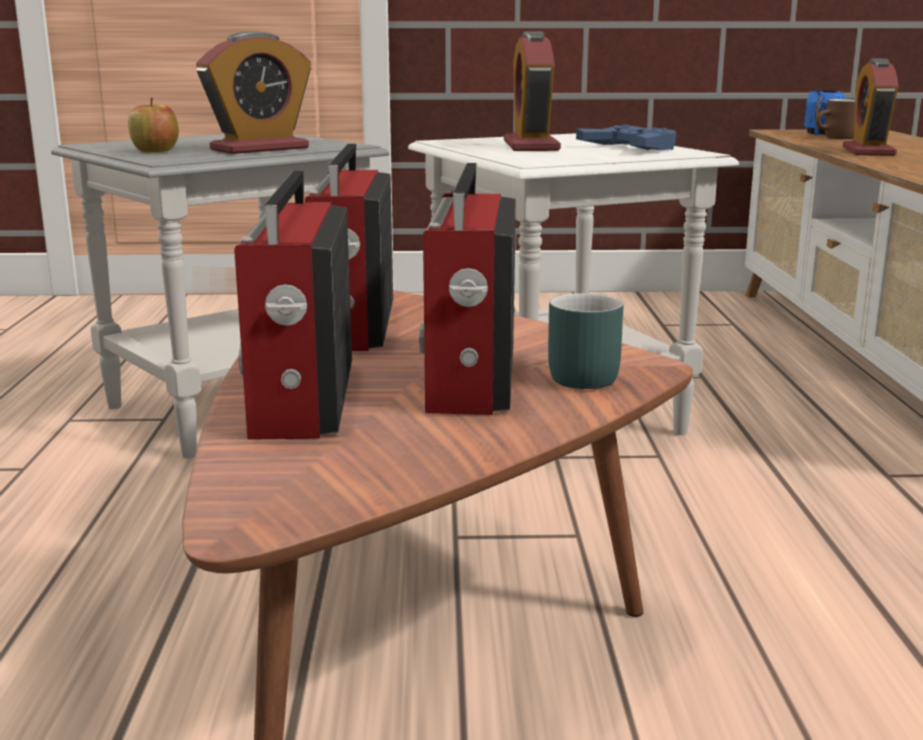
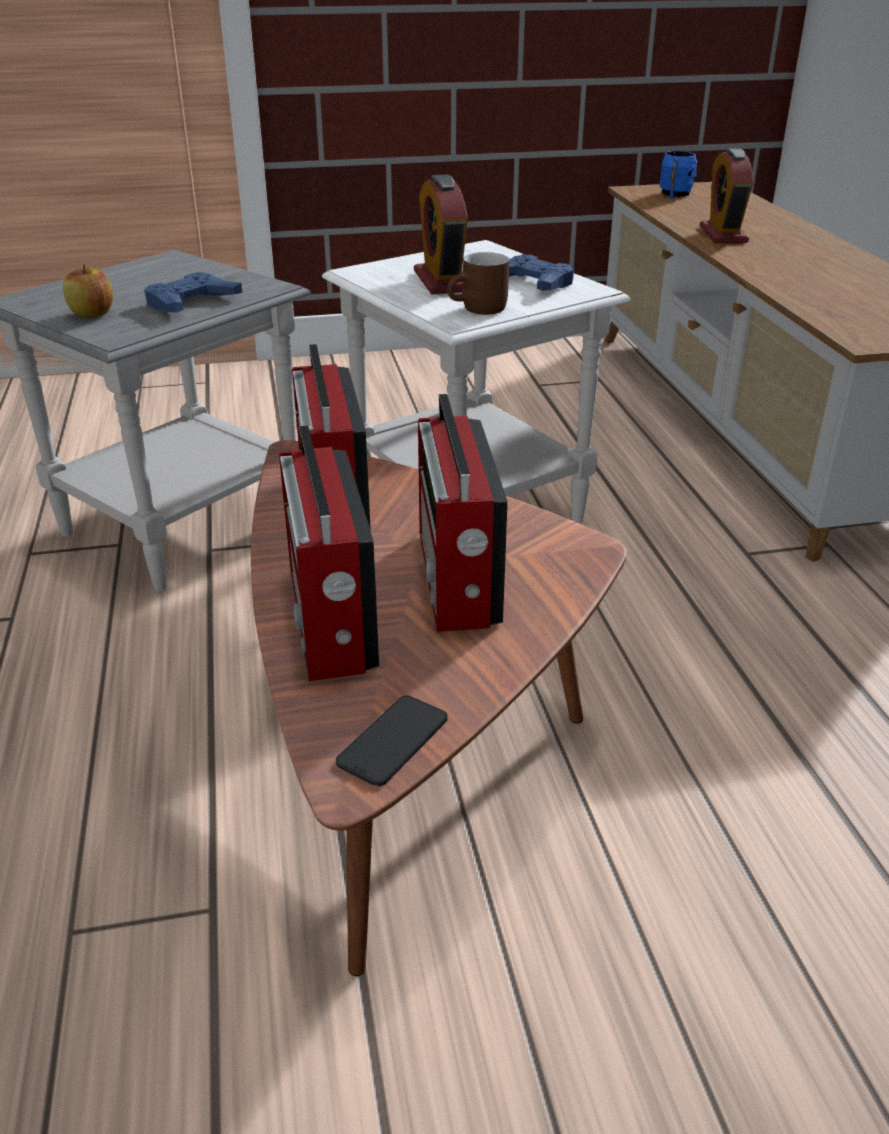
camera: 10 degrees left, 15 degrees up
(259, 149) = (191, 302): alarm clock -> blue game controller
(321, 492) = (393, 741): none -> phone
(573, 376) = (537, 569): turquoise mug -> none
(837, 138) = (691, 204): brown mug -> brown mug (479, 310)

